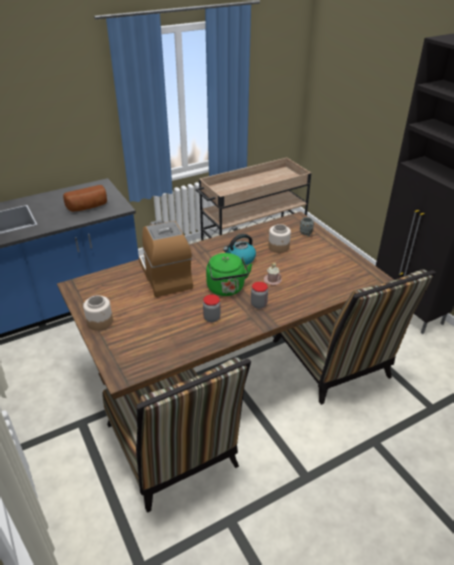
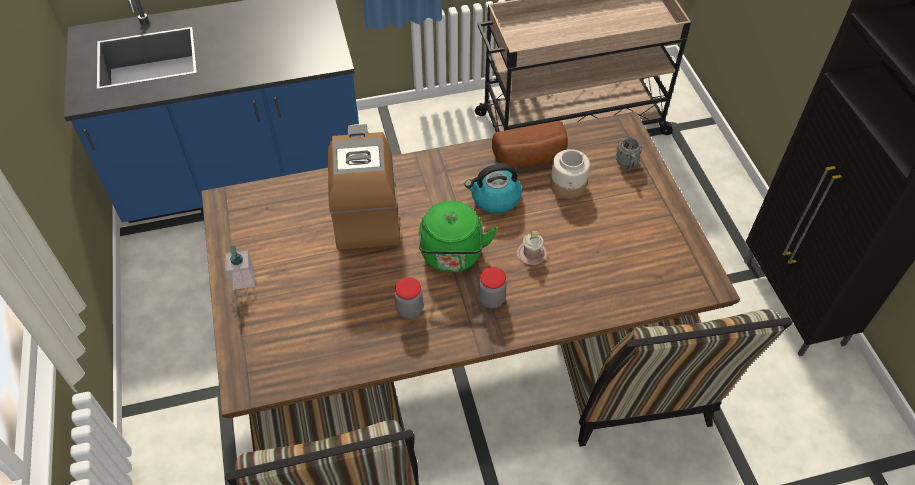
camera: 15 degrees right, 15 degrees up
(88, 207) = (282, 49): bread -> bread (531, 158)
(100, 322) = (243, 279): jar -> soap dispenser

